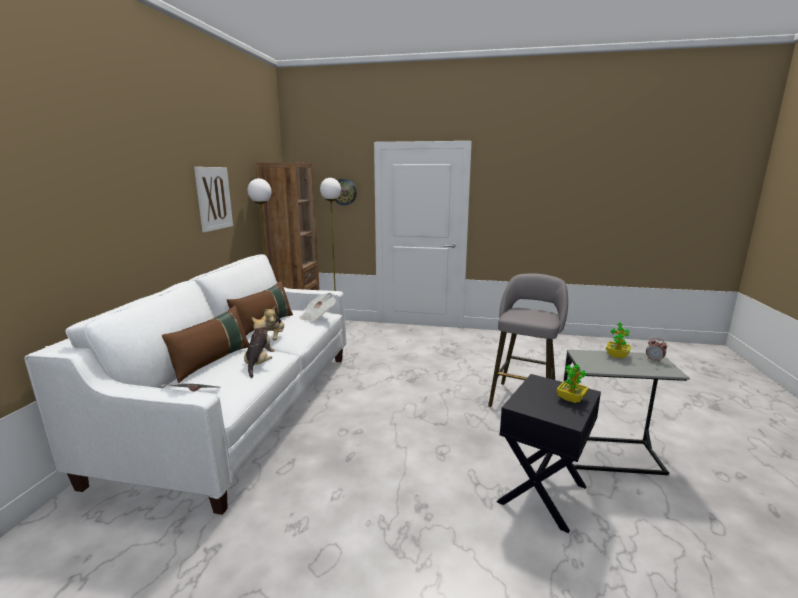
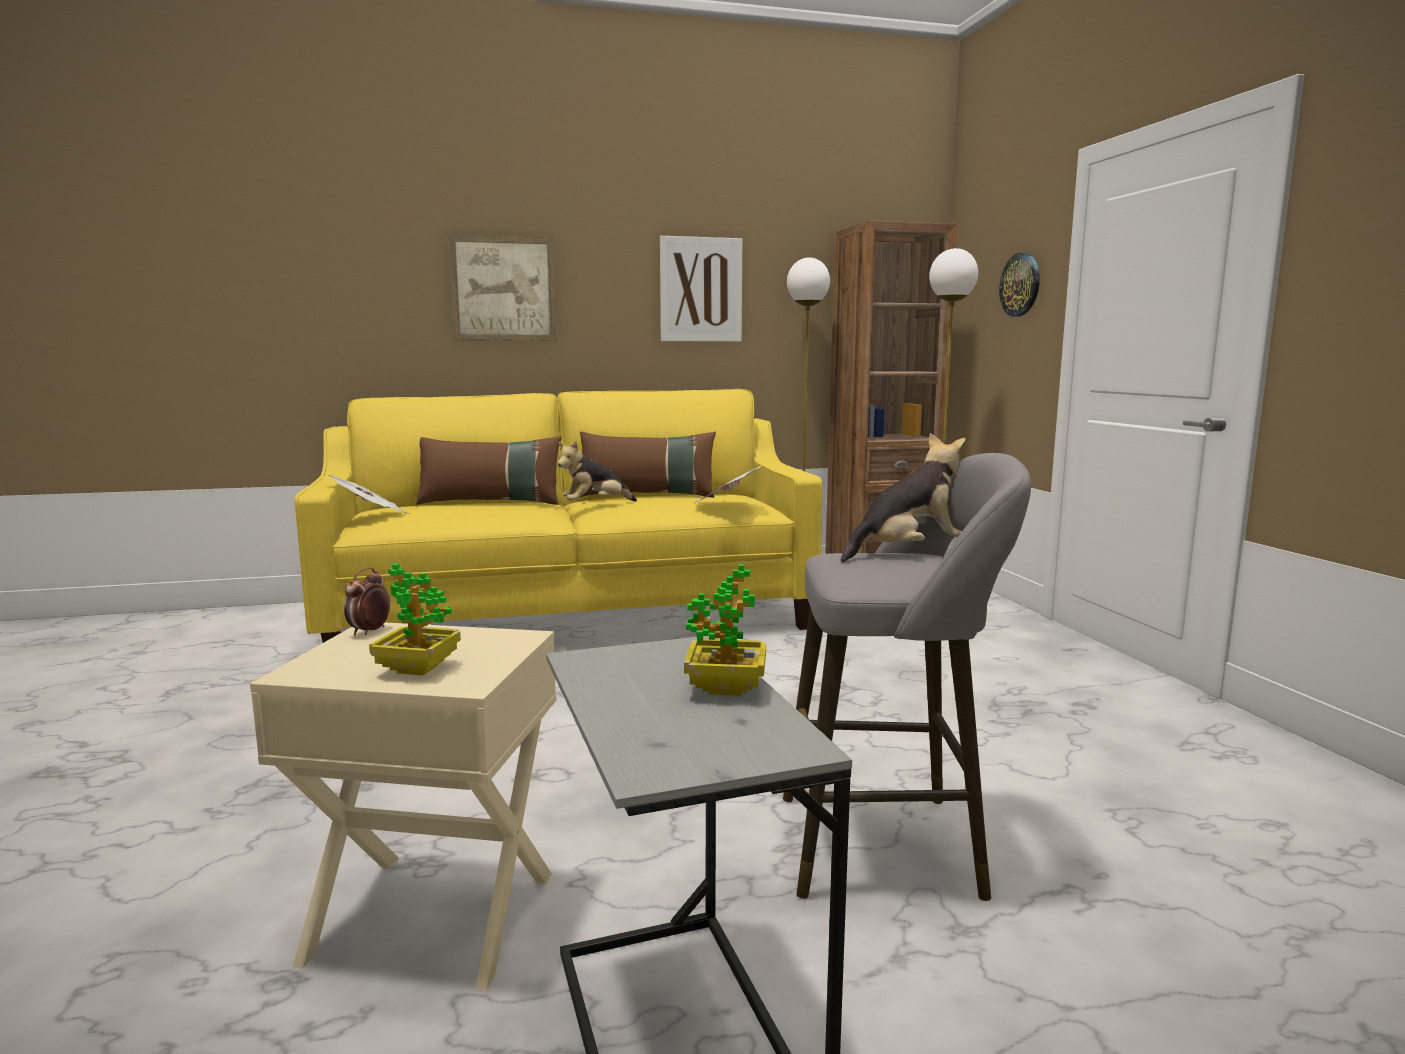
camera: 65 degrees right, 5 degrees down
(122, 210) = (503, 289): none -> picture
(243, 410) = (570, 615): white sofa -> yellow sofa
(259, 364) = (499, 516): plush toy -> plush toy (906, 553)
(543, 494) = (431, 918): black side table -> beige side table
(654, 360) = (745, 742): alarm clock -> alarm clock (369, 631)

